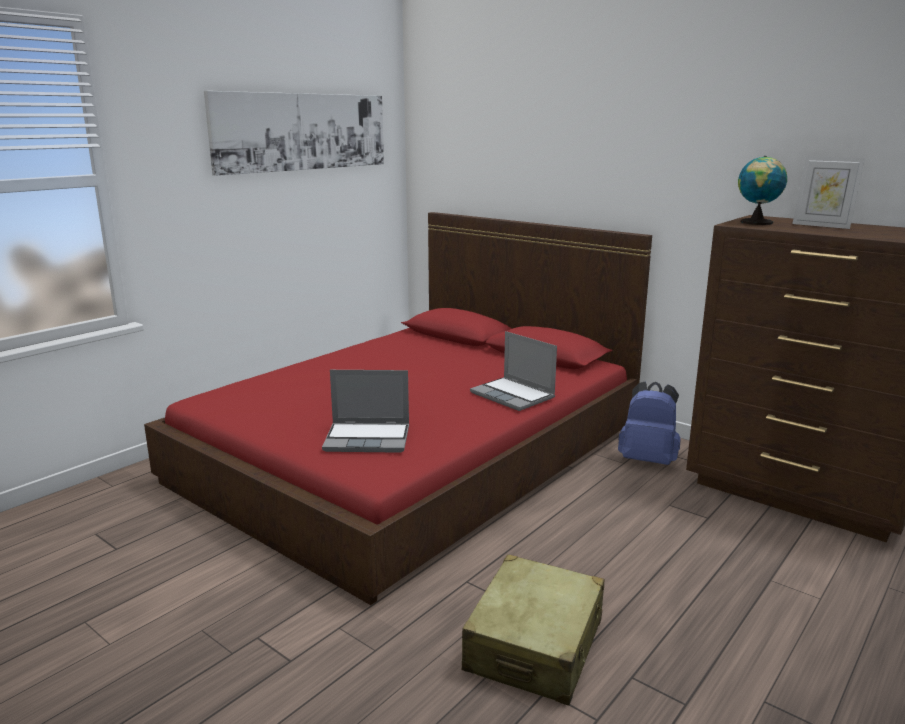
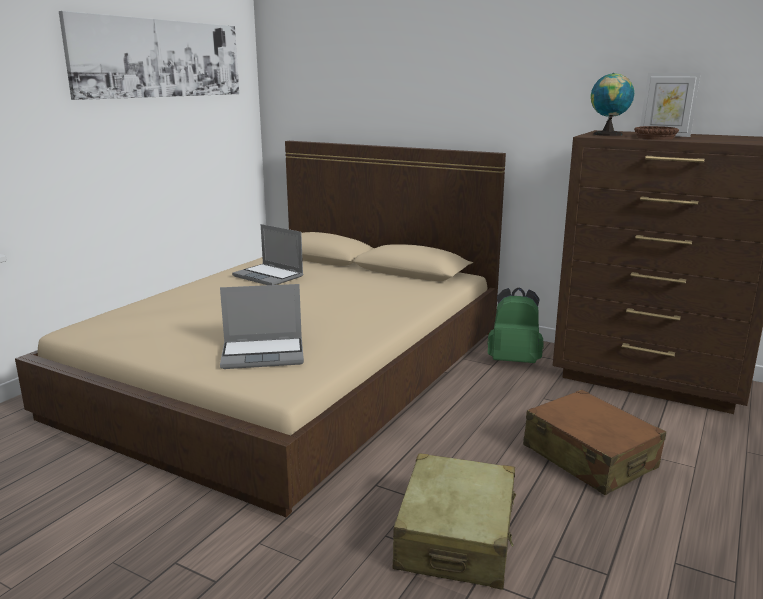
camera: 10 degrees left, 0 degrees up
(415, 453) = (295, 370): red bed -> beige bed
(514, 395) = (393, 307): laptop -> laptop (269, 276)
(648, 460) = (514, 360): blue backpack -> green backpack
(702, 575) = (589, 457): none -> brown suitcase
(805, 229) = (654, 138): none -> brown bowl

